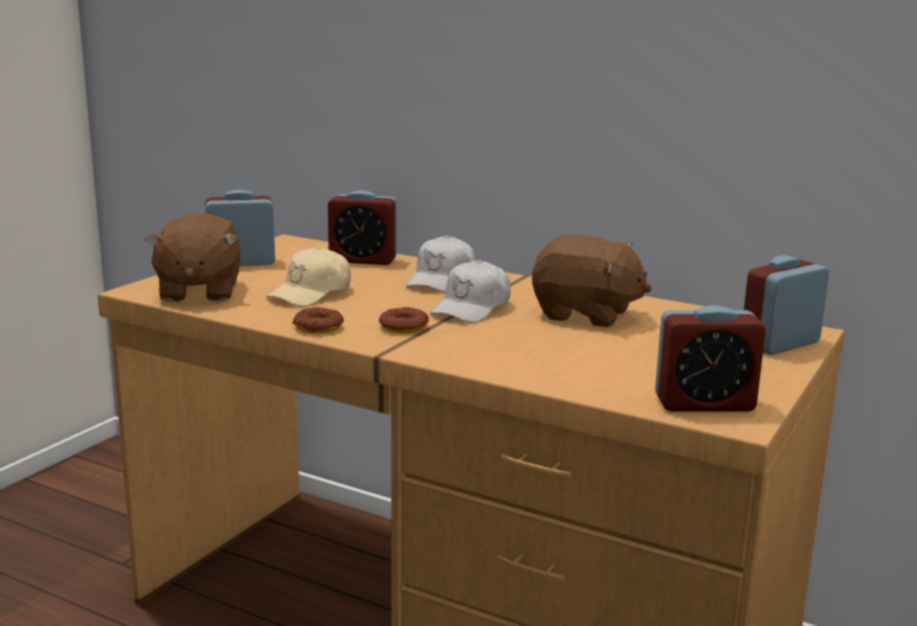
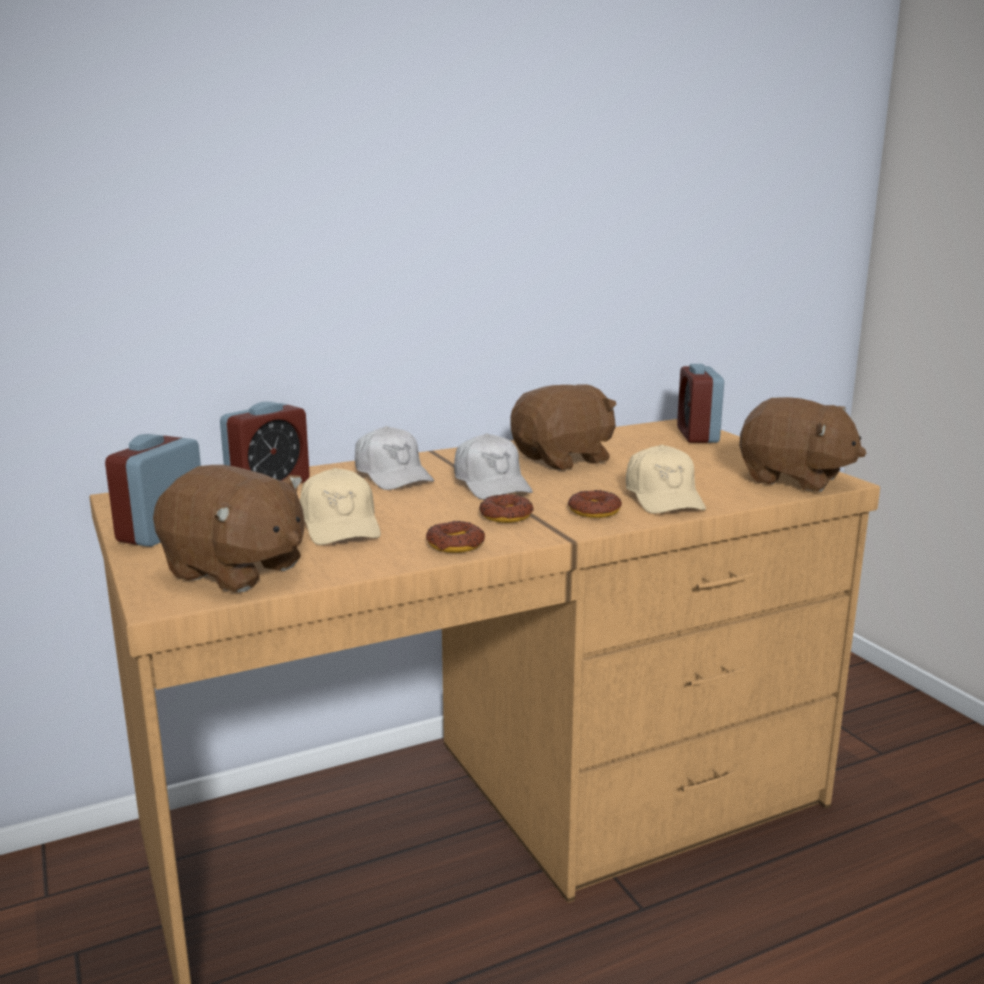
camera: 55 degrees left, 0 degrees up
(461, 349) = (594, 511): none -> donut
(539, 364) = (664, 498): none -> beige cap
(704, 404) = (794, 479): alarm clock -> brown plush toy

